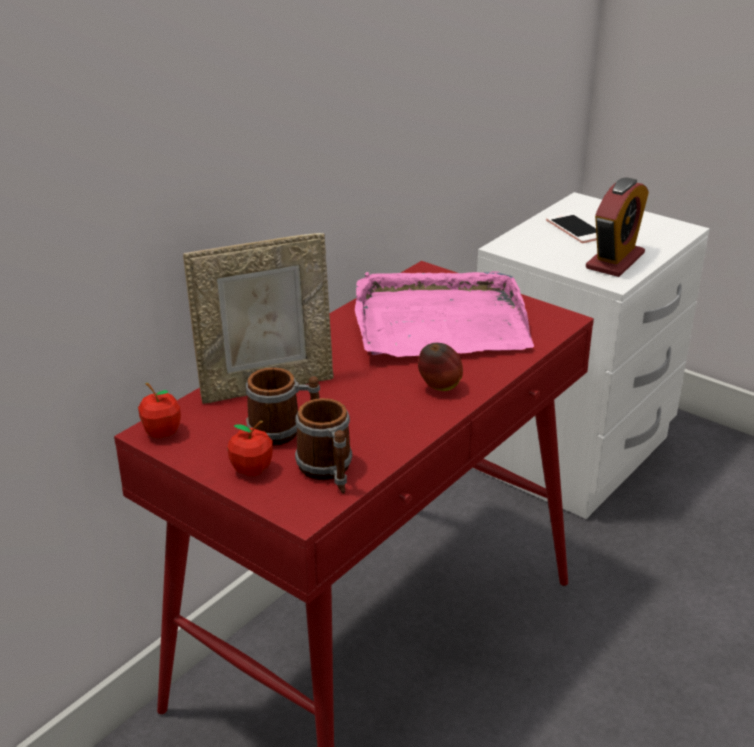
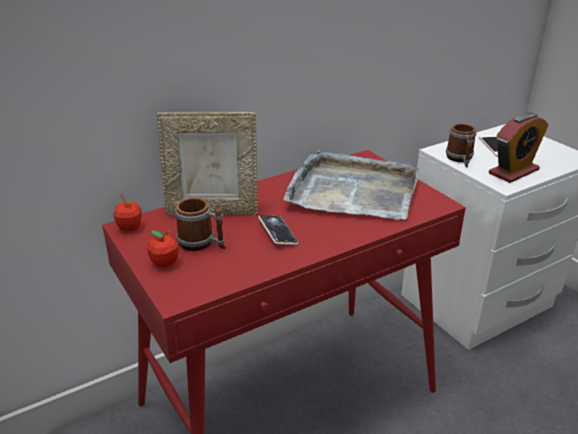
camera: 20 degrees right, 0 degrees up
(328, 472) = (210, 275): mug -> mug (460, 159)
(378, 397) = (278, 233): none -> phone
(439, 322) = (352, 190): pink tray -> grey tray
(439, 388) = (323, 235): apple -> none

